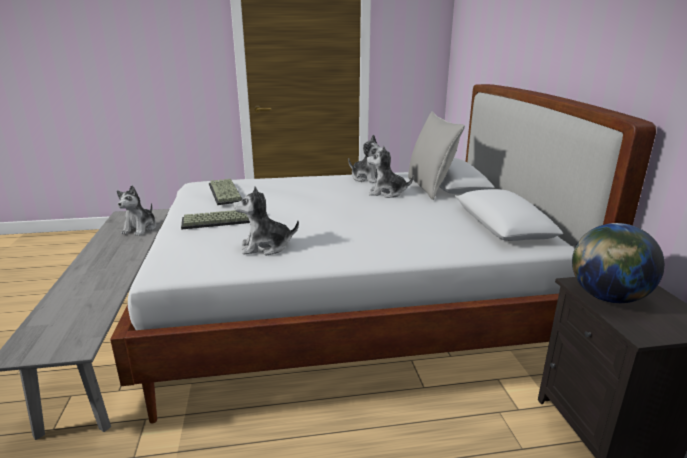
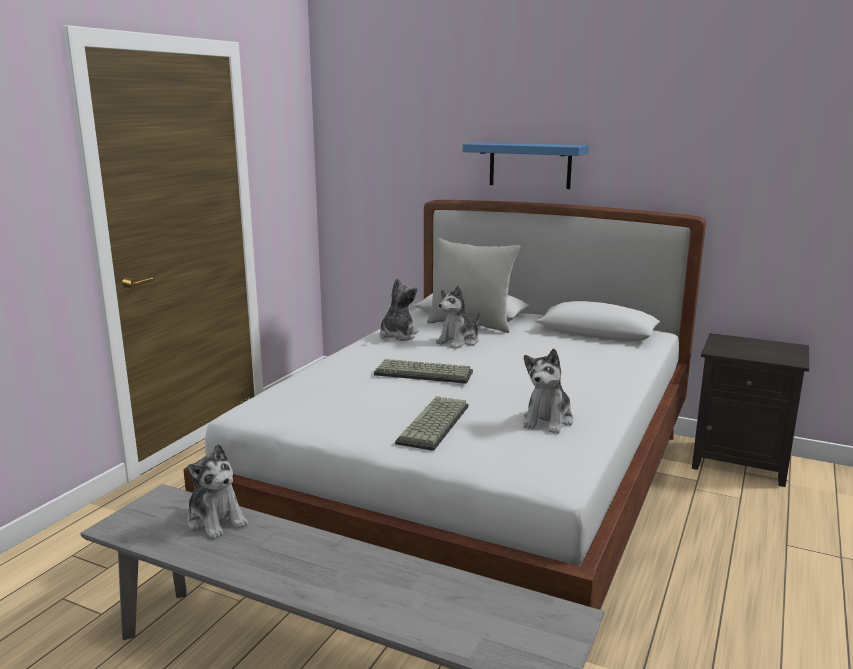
camera: 55 degrees left, 5 degrees down
(226, 193) = (339, 402): keyboard -> keyboard (425, 373)
(367, 178) = (397, 336): plush toy -> plush toy turned 45 degrees counterclockwise
(541, 53) = (530, 165): none -> blue shelf
(607, 297) = (741, 352): globe -> none

